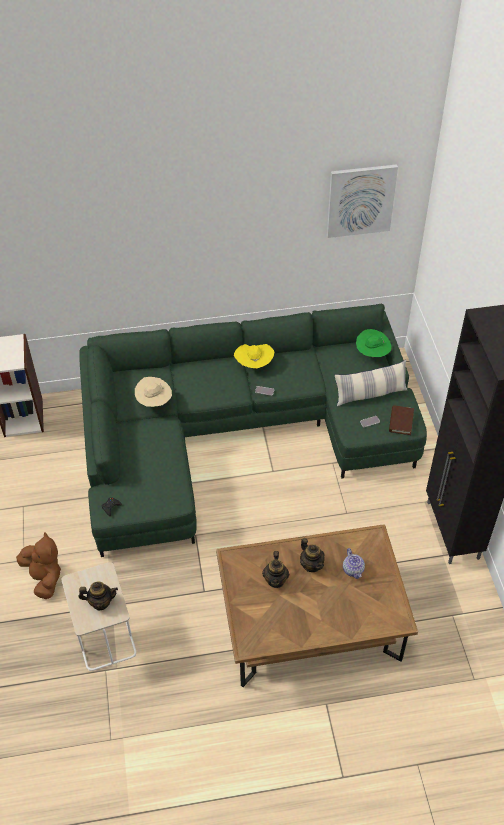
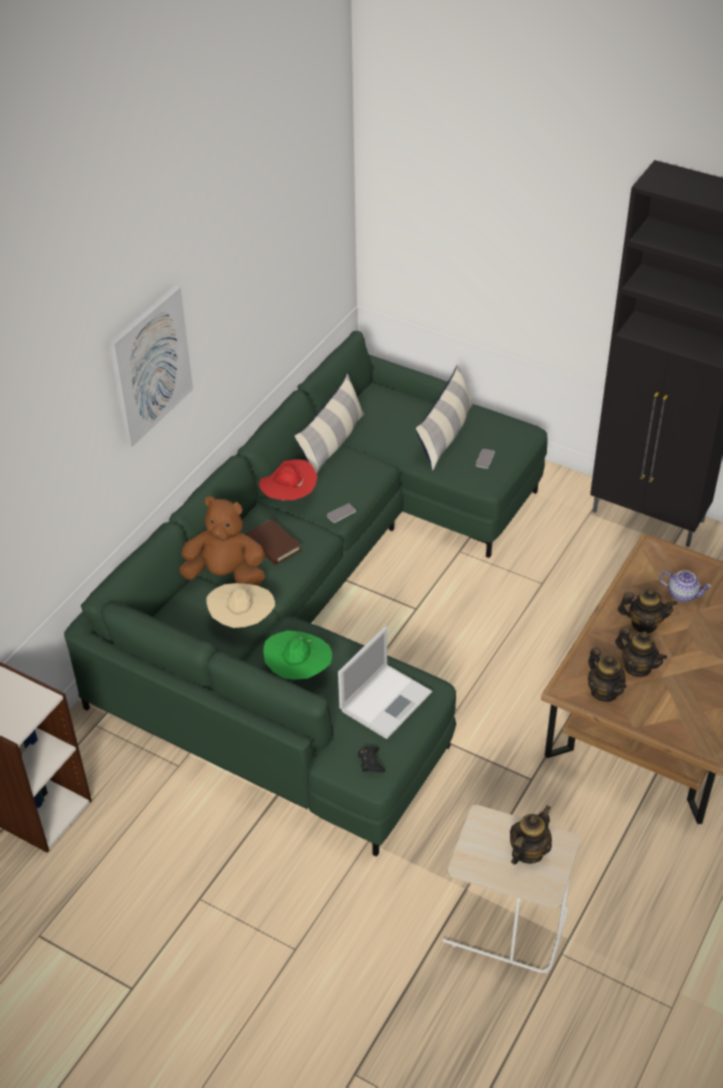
camera: 50 degrees left, 5 degrees down
(44, 578) = (349, 941): brown plush toy -> brown plush toy (225, 576)
(155, 488) = (386, 700): none -> laptop
(244, 575) = (604, 692): none -> teapot
(254, 364) = (289, 498): yellow hat -> red hat
(312, 355) = (332, 444): none -> pillow
(360, 200) = (302, 191): picture -> picture (149, 365)
(372, 354) = (388, 398): green hat -> green hat (298, 672)
(401, 421) = (511, 436): brown book -> brown book (273, 544)

